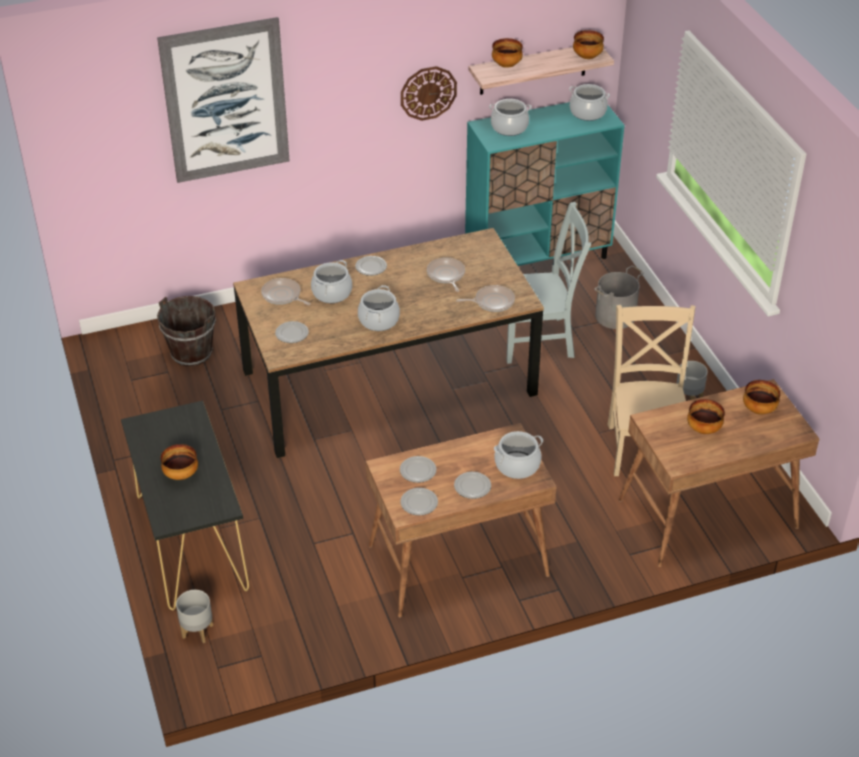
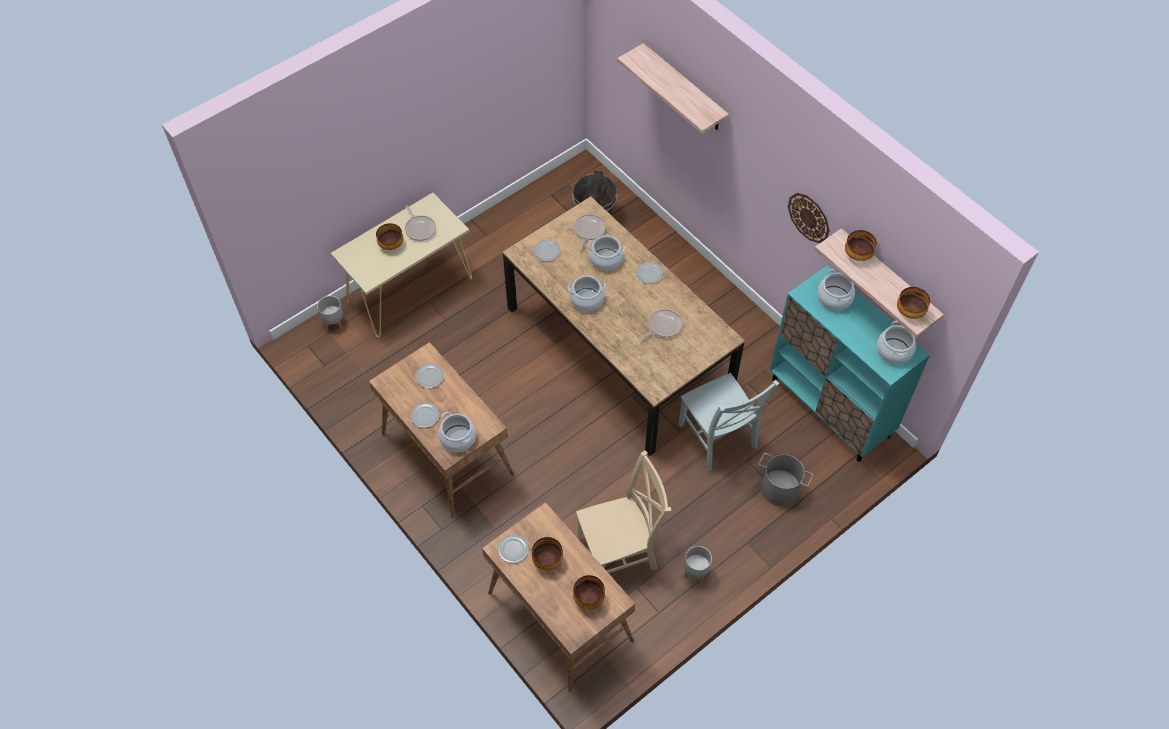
camera: 70 degrees right, 15 degrees up
(191, 541) = (410, 289): black console table -> beige console table
(226, 101) = (684, 89): picture -> shelf
(419, 503) = (397, 388): plate -> plate (513, 549)
(492, 302) = (643, 367): frying pan -> frying pan (420, 228)

